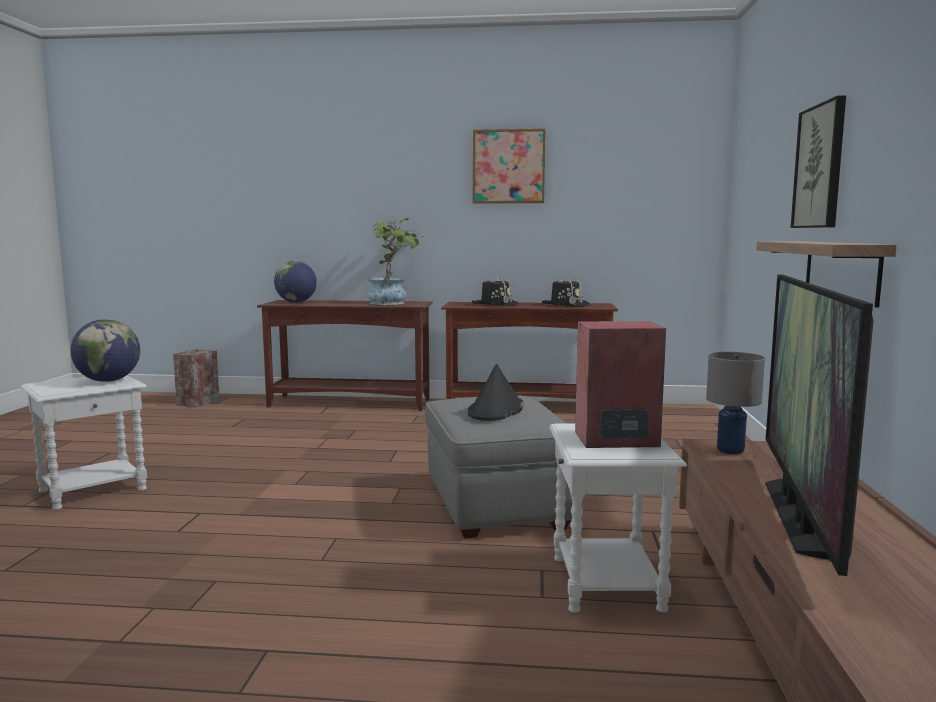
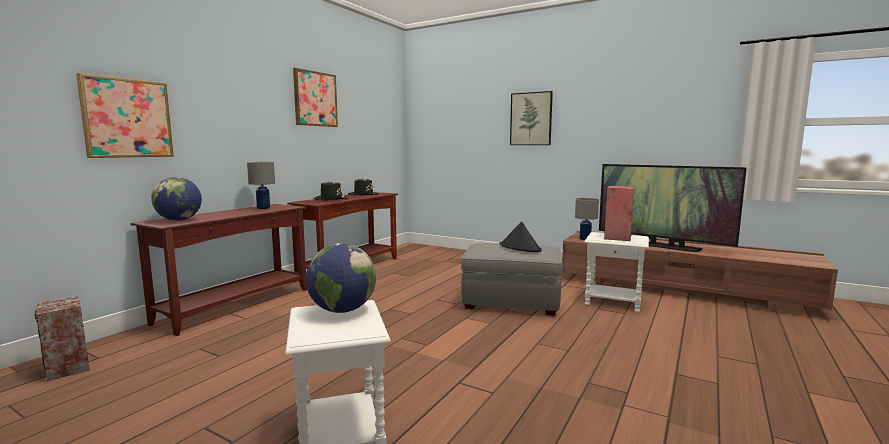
camera: 65 degrees left, 0 degrees up
(282, 206) = (127, 118): none -> picture
(393, 303) = (264, 208): potted plant -> grey table lamp
(841, 270) = (559, 163): shelf -> none

